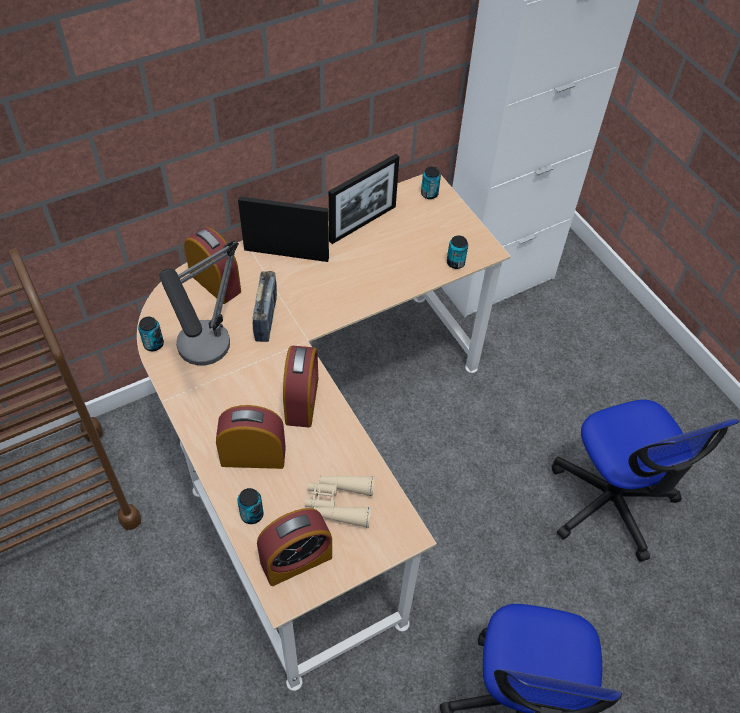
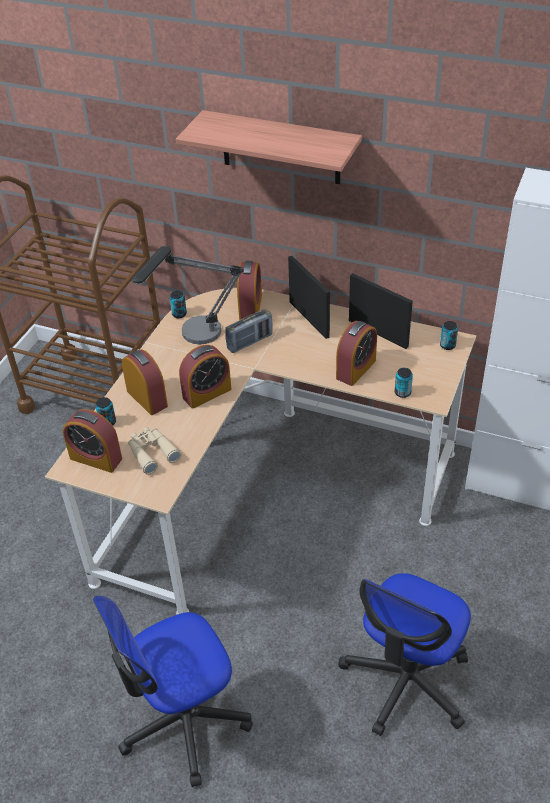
camera: 55 degrees right, 10 degrees down
(196, 73) = (280, 148): none -> shelf
(362, 224) = (378, 333): picture frame -> picture frame turned 150 degrees counterclockwise
(392, 271) = (356, 369): none -> alarm clock

